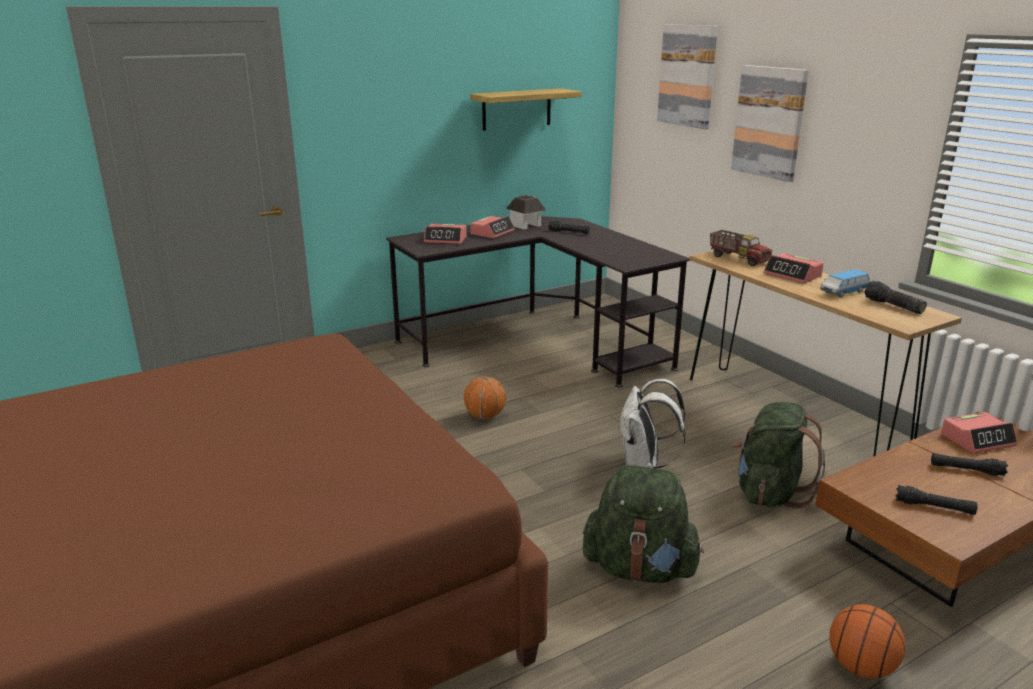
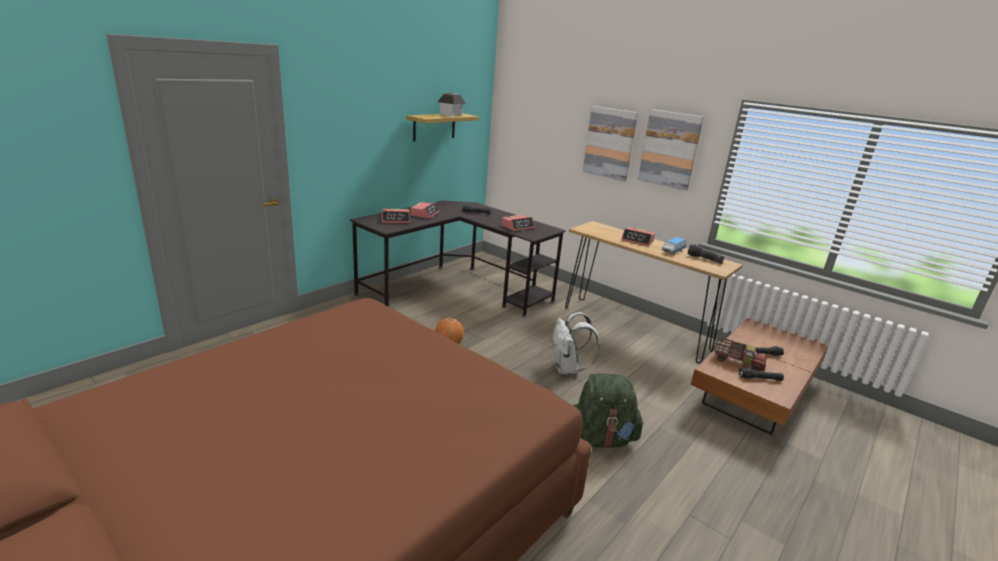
camera: 20 degrees left, 0 degrees up
(525, 225) = (443, 208): toy house -> toy house (451, 115)
(687, 76) = (549, 109): picture -> picture (670, 149)
(738, 259) = (599, 230): toy truck -> toy truck (737, 362)
(769, 493) = (647, 378): green backpack -> none
(860, 667) = (747, 479): basketball -> none
(977, 440) = (757, 335): alarm clock -> alarm clock (518, 227)

